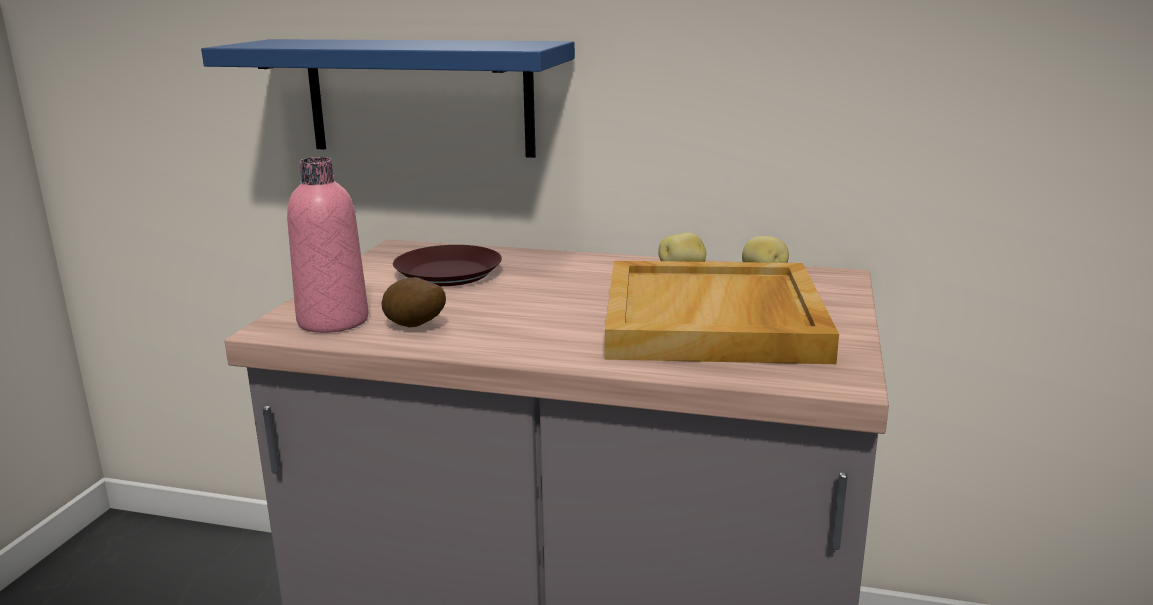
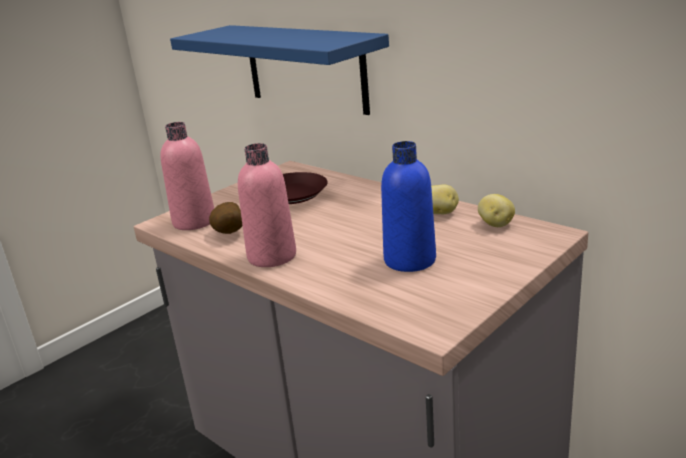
camera: 30 degrees right, 5 degrees up
(520, 343) = (272, 256): none -> pink bottle
(714, 321) = (410, 260): beige tray -> blue bottle

